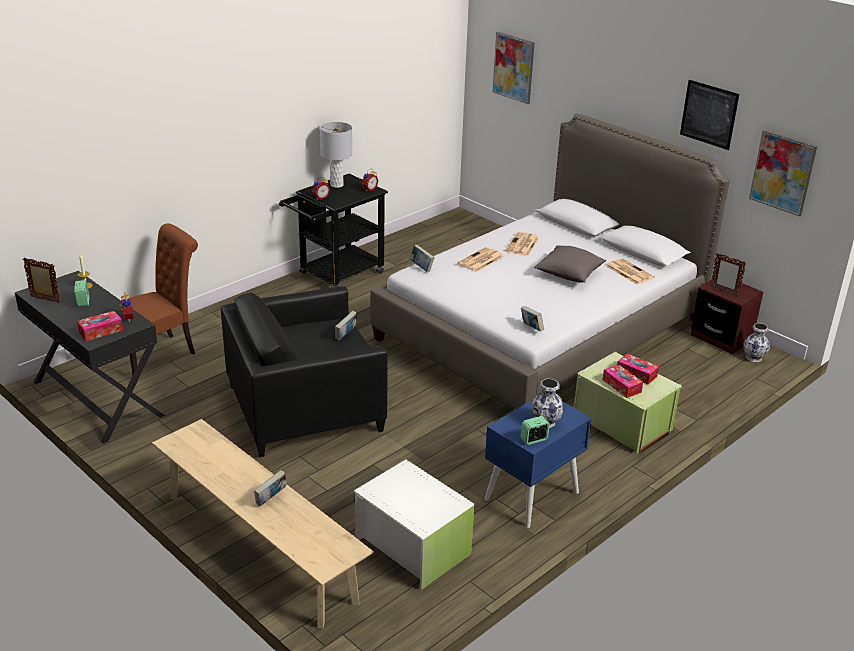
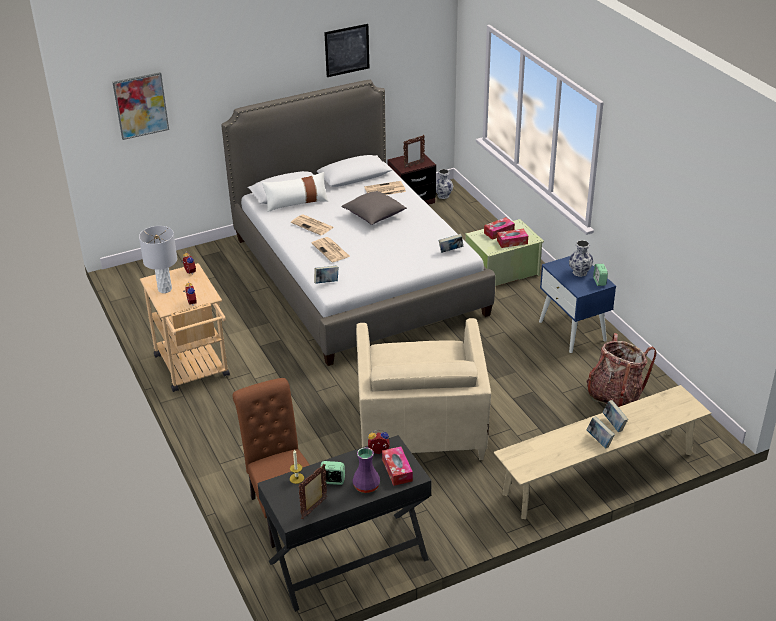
camera: 70 degrees left, 5 degrees up
(78, 319) = (366, 485): none -> purple vase
(305, 408) = (420, 423): black armchair -> beige armchair
(336, 275) = (194, 370): black cart -> beige cart
(346, 335) = (410, 346): book -> book (599, 441)
(413, 546) = (614, 396): white storage box -> backpack
(559, 230) = (296, 203): none -> white pillow
(782, 172) = (412, 62): picture -> none

